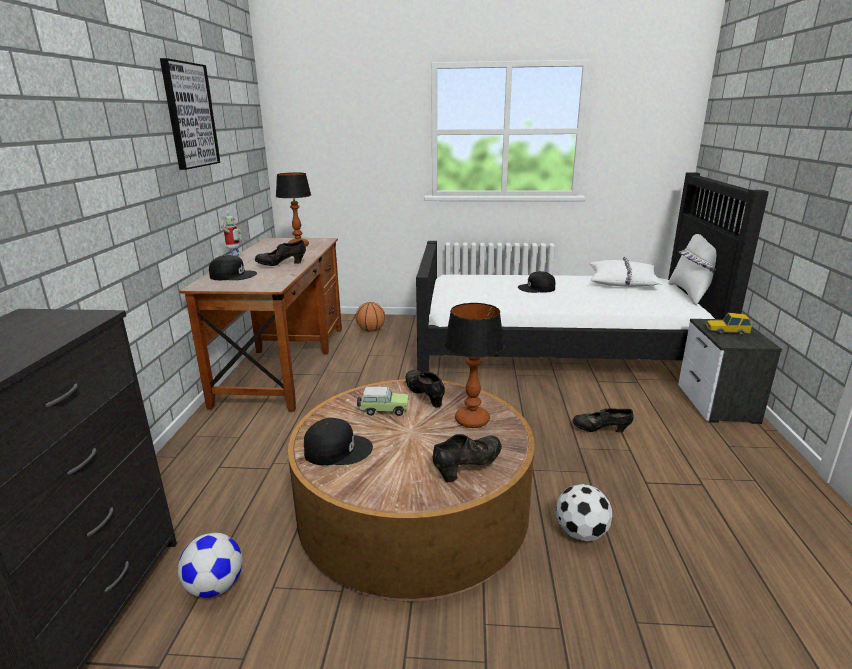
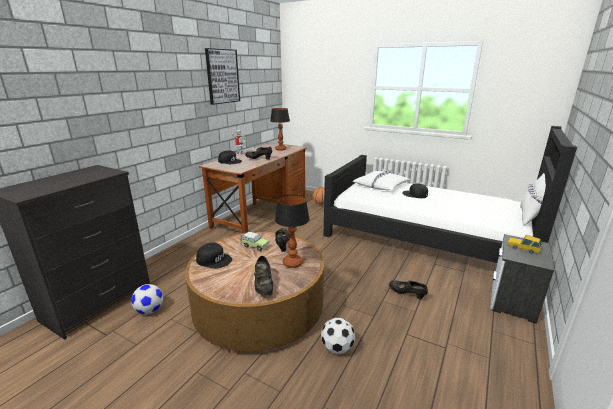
camera: 25 degrees right, 0 degrees up
(468, 467) = (263, 286): black shoe -> black shoe turned 90 degrees clockwise
(622, 281) = (483, 199): white pillow -> white pillow (381, 185)

